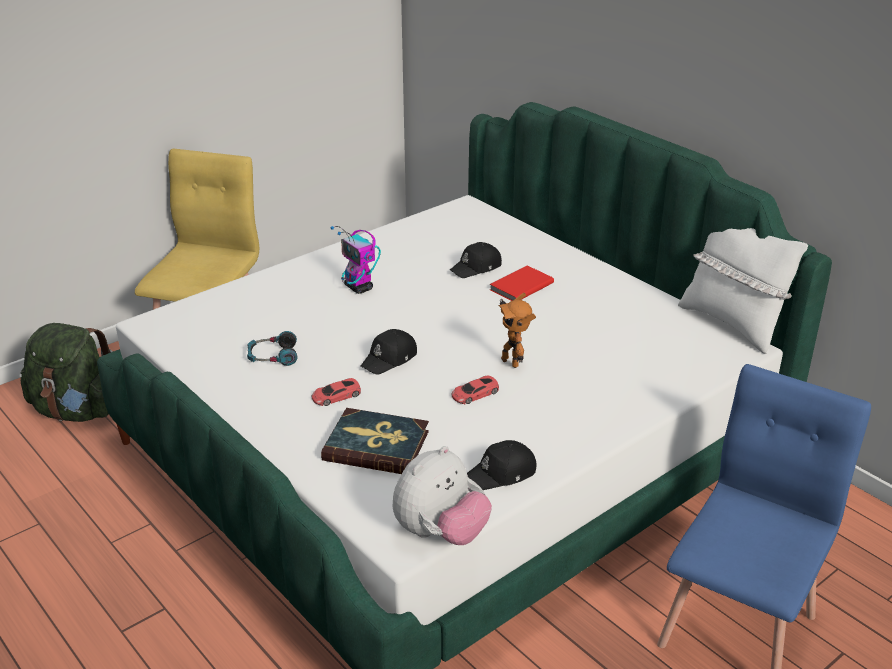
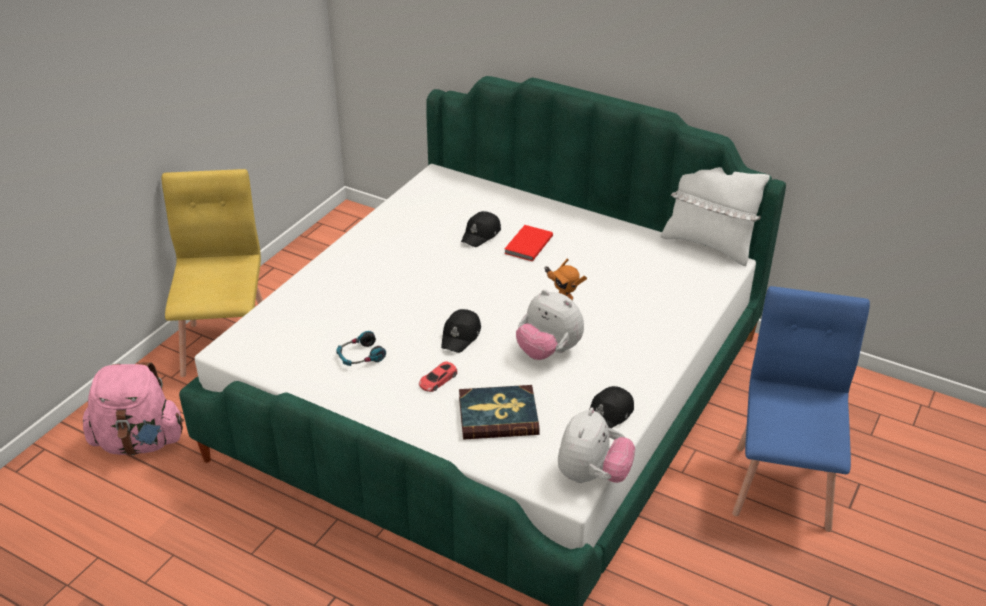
camera: 20 degrees left, 5 degrees up
(76, 411) = (139, 442): green backpack -> pink backpack
(359, 288) = (393, 274): toy robot -> none
(475, 394) = (548, 351): red toy car -> plush toy

